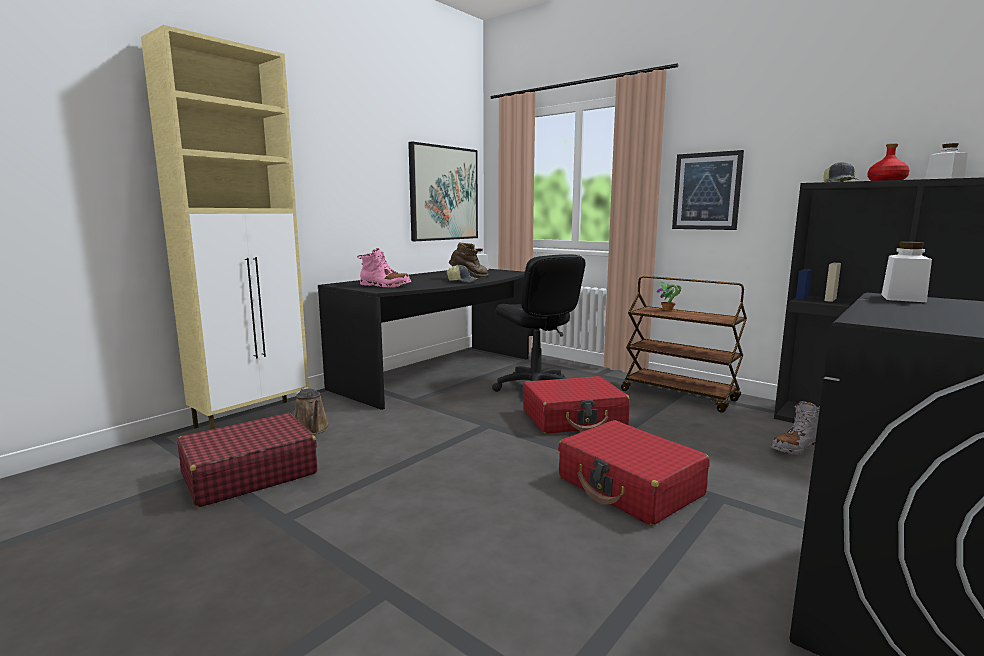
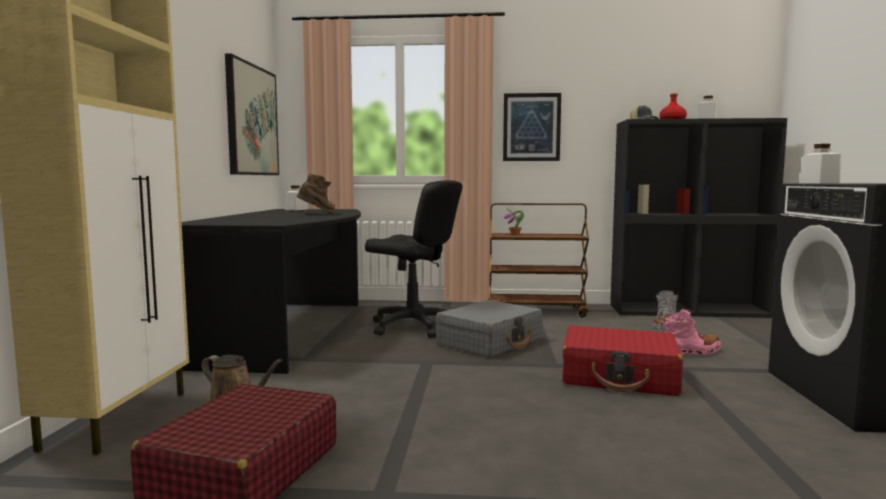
camera: 35 degrees left, 5 degrees down
(384, 286) = (258, 221): pink boot -> pink boot (690, 352)
(463, 281) = (328, 215): cap -> none
(574, 418) = (490, 342): red suitcase -> grey suitcase

